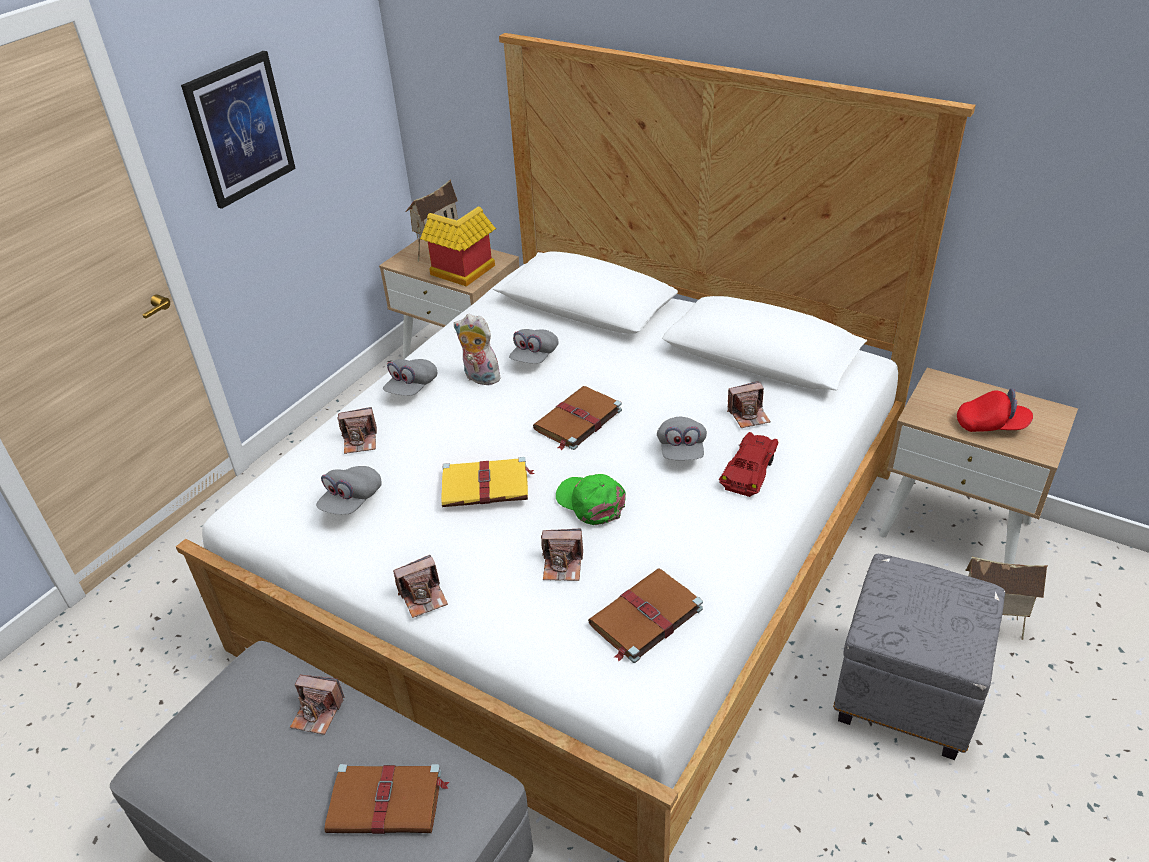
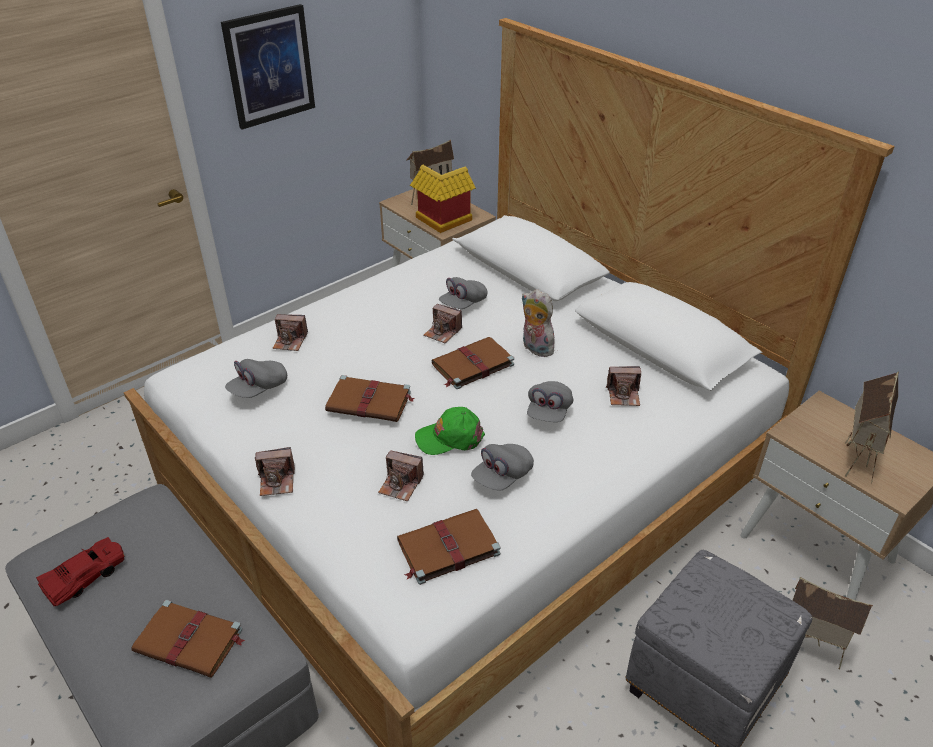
camera: 15 degrees right, 0 degrees up
(317, 713) = (172, 553): camera -> camera (442, 332)
(412, 388) = (351, 307): grey cap -> grey cap (502, 476)
(479, 378) = (409, 311): plush toy -> plush toy (535, 348)
(487, 485) = (370, 402): yellow book -> brown book
(591, 502) = (450, 437): green cap -> green cap turned 75 degrees counterclockwise
(750, 471) = (602, 444): red toy car -> red toy car (86, 577)
(991, 425) = (856, 458): red cap -> toy house

